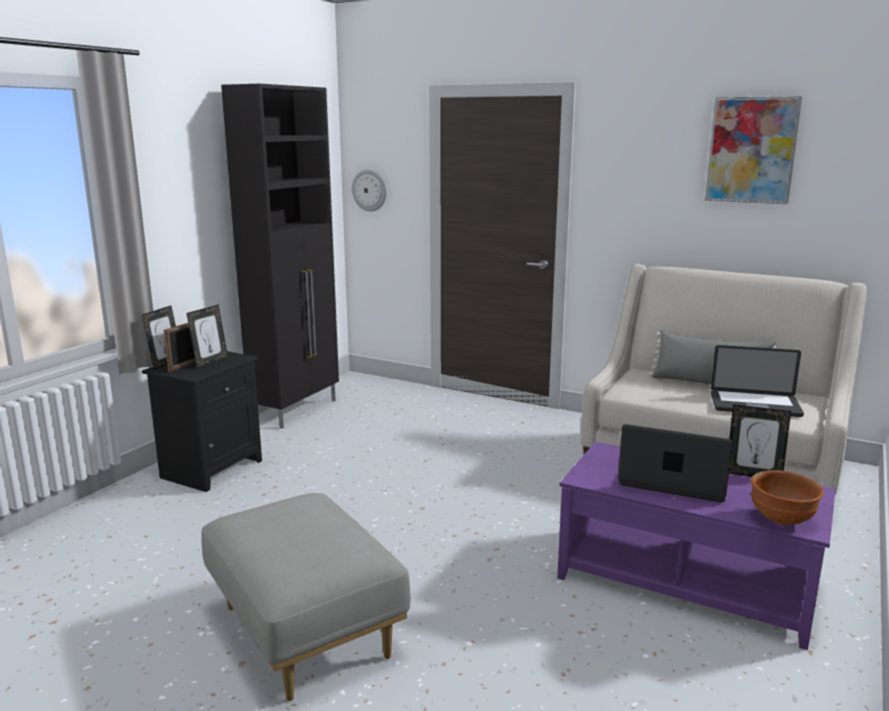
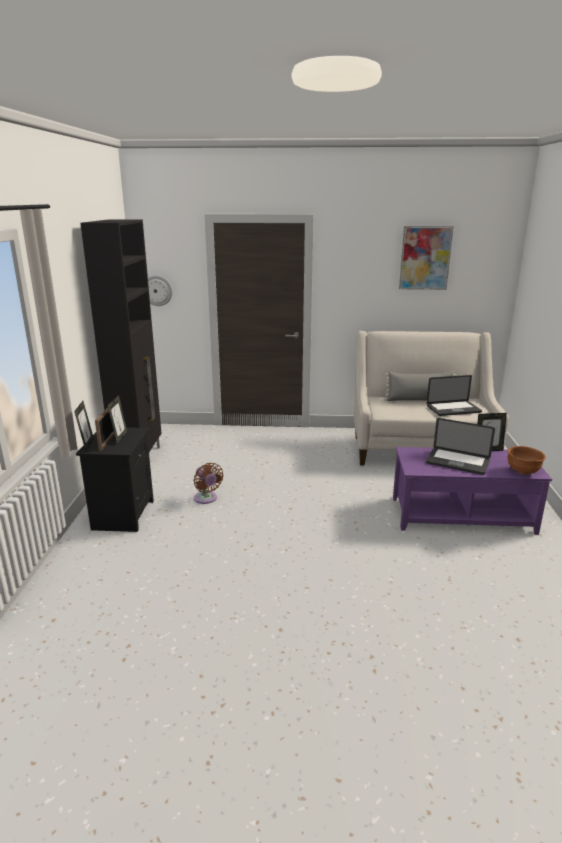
camera: 25 degrees left, 5 degrees up
(303, 632) = (297, 600): grey ottoman -> none
(326, 472) = (206, 499): none -> brown fan
(673, 482) = (457, 462): laptop -> laptop turned 150 degrees counterclockwise

